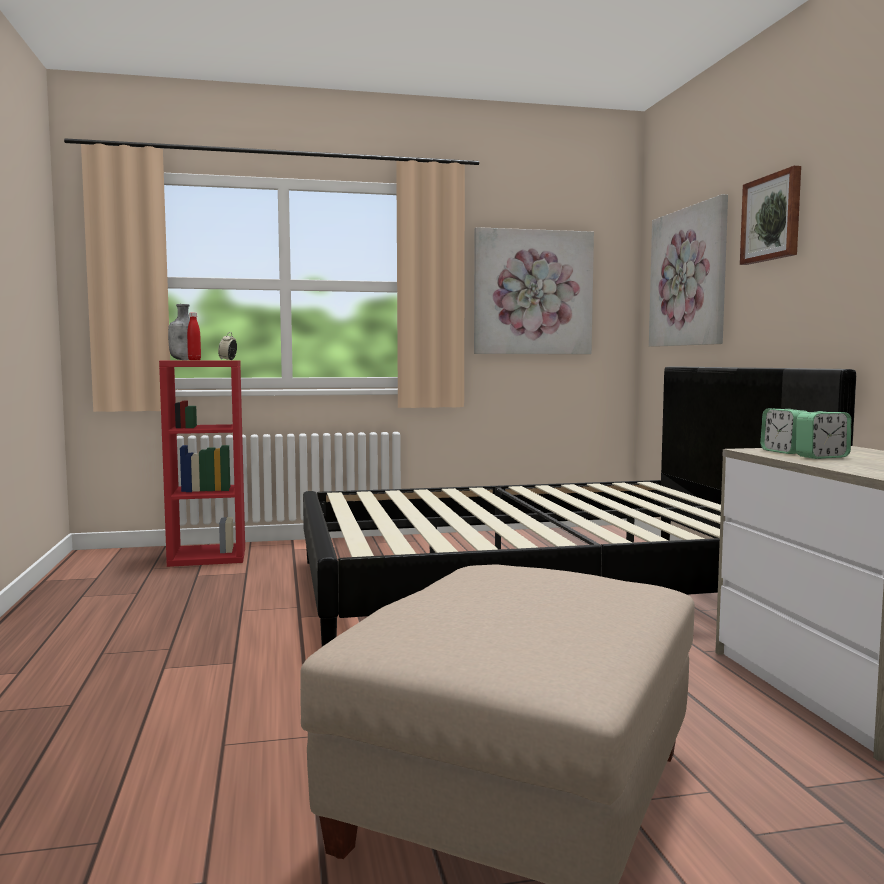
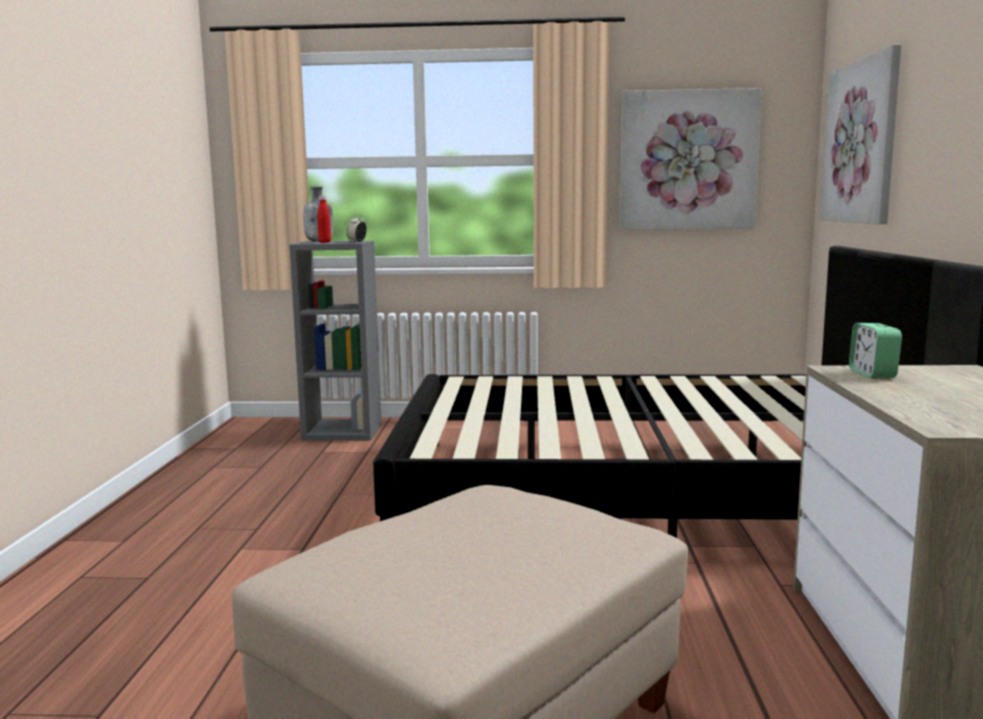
camera: 15 degrees right, 5 degrees up
(208, 556) = (343, 432): red bookcase -> grey bookcase
(772, 218) = (941, 76): picture -> none
(822, 457) = (906, 385): alarm clock -> none

